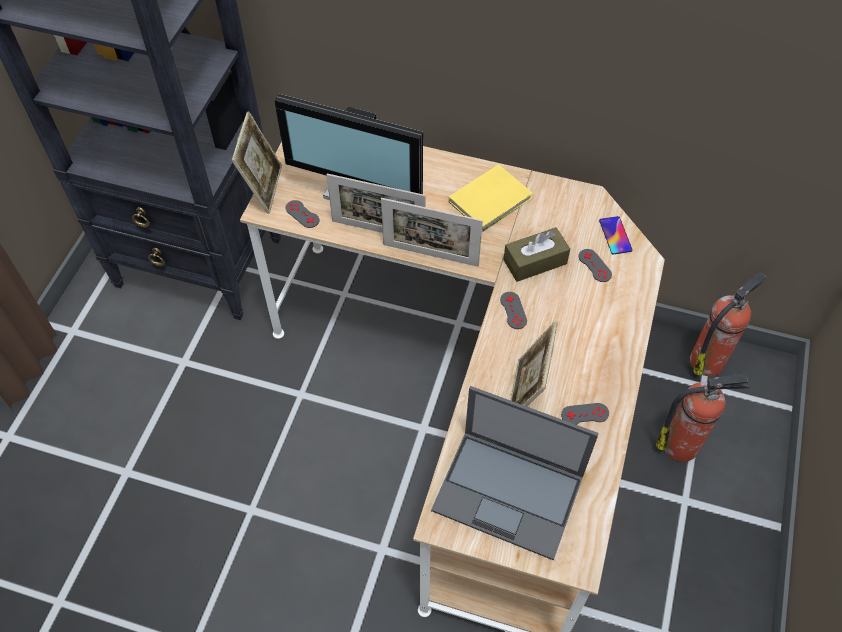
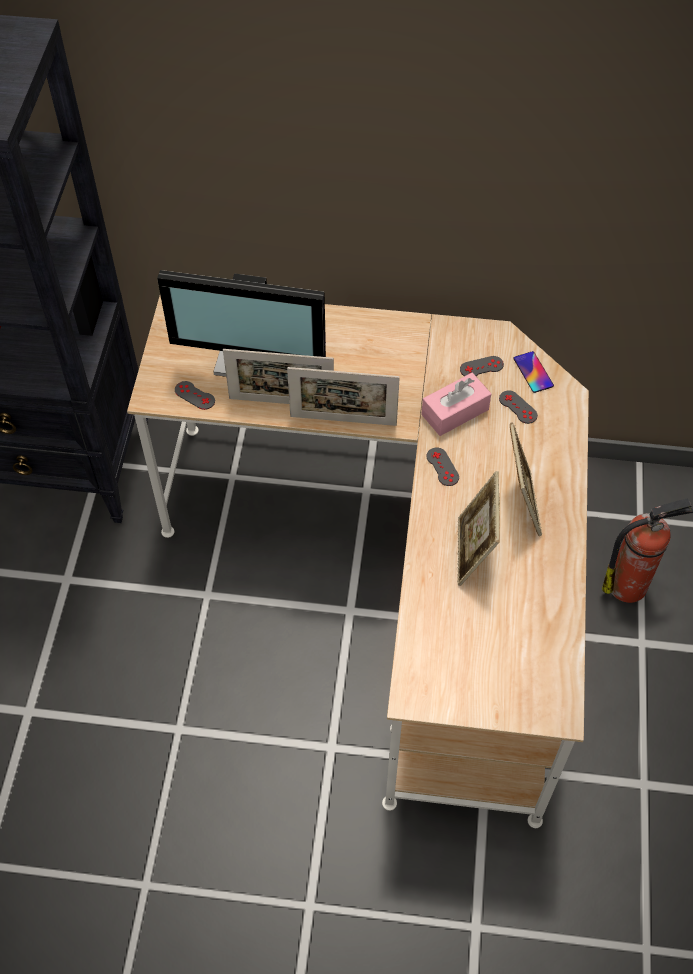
camera: 10 degrees left, 0 degrees up
(263, 188) = (145, 372): picture frame -> picture frame (520, 504)
(492, 200) = (397, 352): yellow book -> none
(510, 493) = (476, 655): laptop -> none
(535, 262) = (455, 412): brown tissue box -> pink tissue box
(585, 414) = (537, 563): grey game controller -> grey game controller (481, 367)
(708, 360) = (640, 491): fire extinguisher -> none

